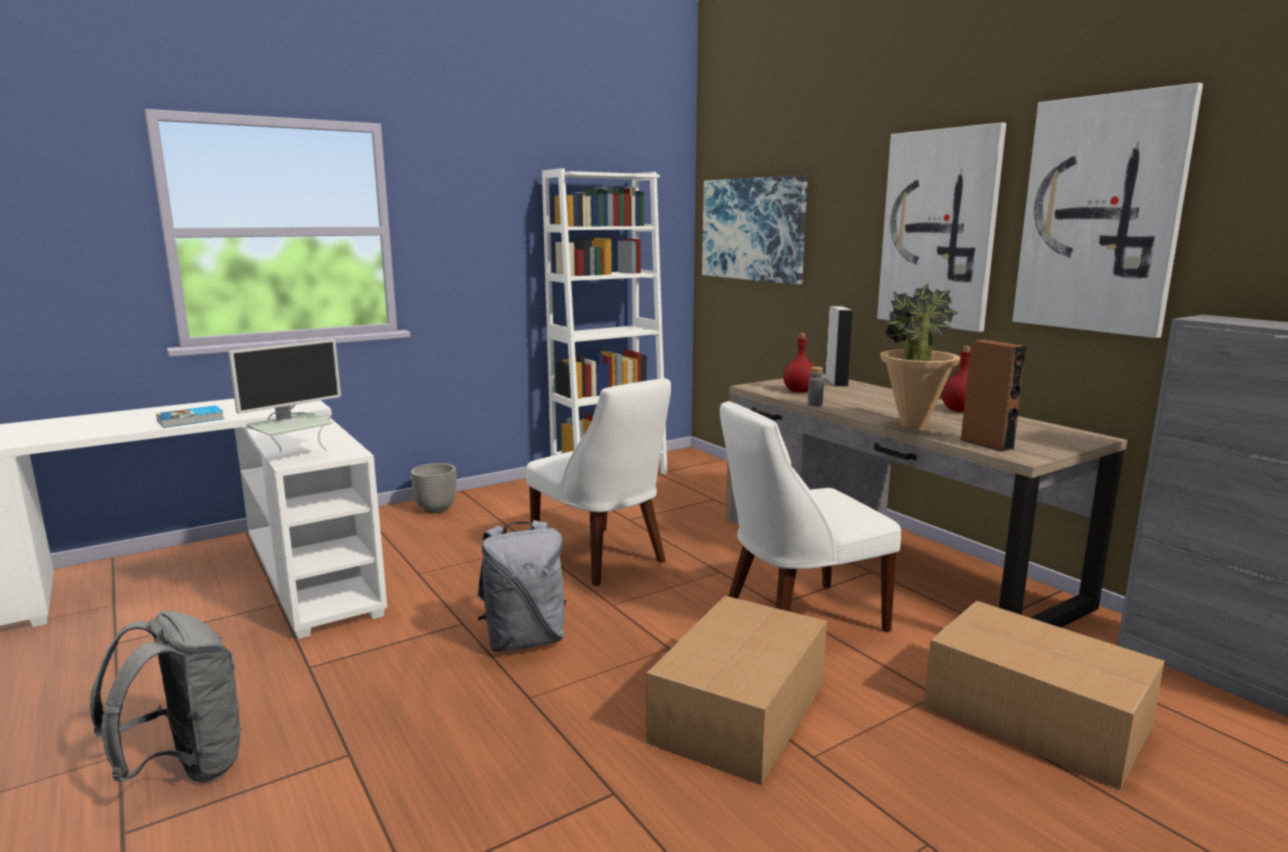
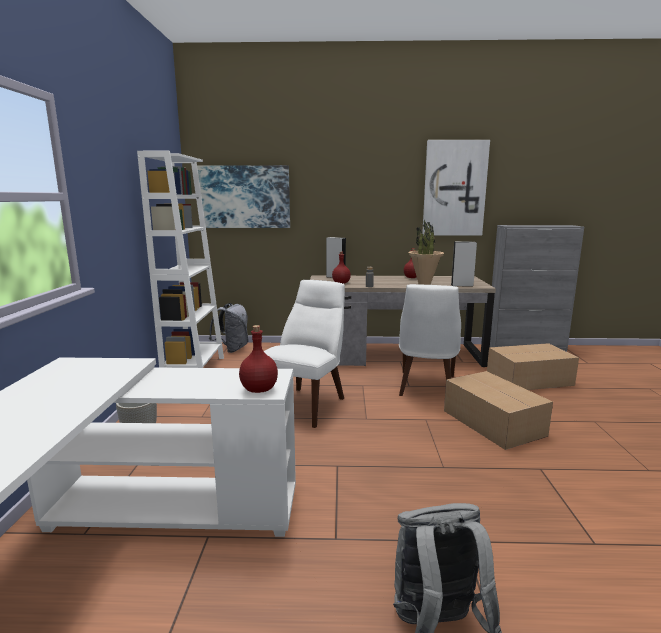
camera: 55 degrees left, 0 degrees up
(191, 420) = (70, 407): book -> none
(294, 457) = (258, 389): monitor -> red bottle
(524, 640) = (379, 452): grey backpack -> grey backpack (232, 349)
(602, 558) = (307, 405): white chair -> white chair turned 60 degrees counterclockwise
(939, 229) = (378, 195): picture -> none
(986, 444) = (462, 285): brown speaker -> grey speaker

